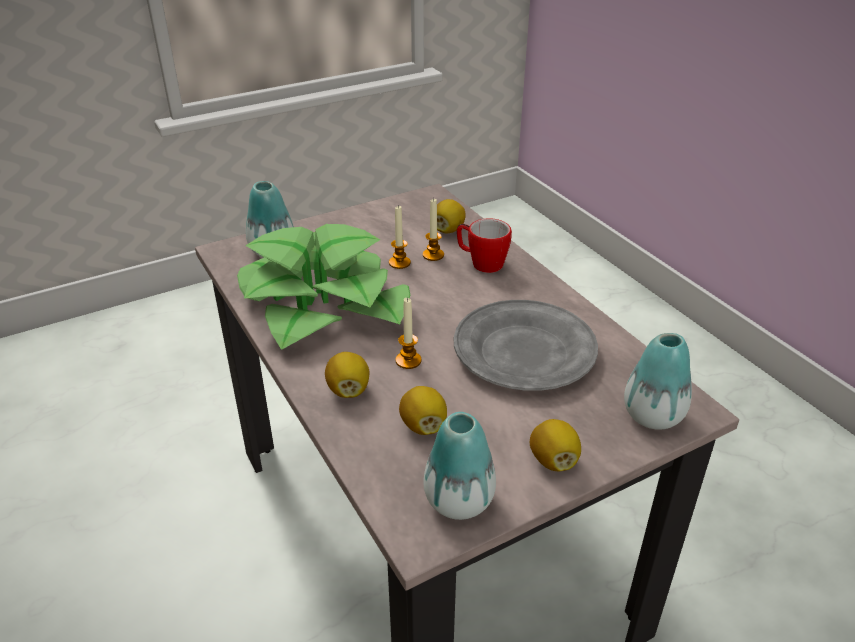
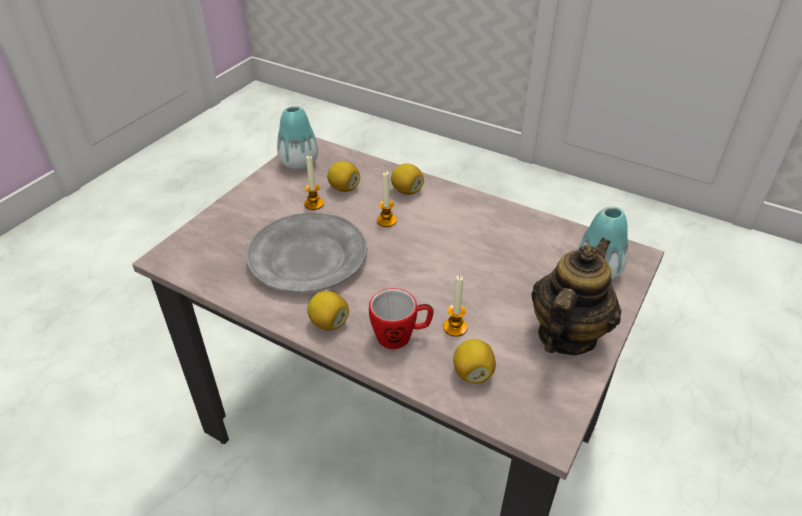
camera: 150 degrees right, 5 degrees up
(323, 305) = (490, 238): potted plant -> none
(357, 227) = (566, 335): none -> teapot
(399, 263) = (476, 304): candle -> candle (314, 204)
(553, 460) = (256, 196): lemon -> lemon (329, 323)
(652, 415) = (196, 243): vase -> none

